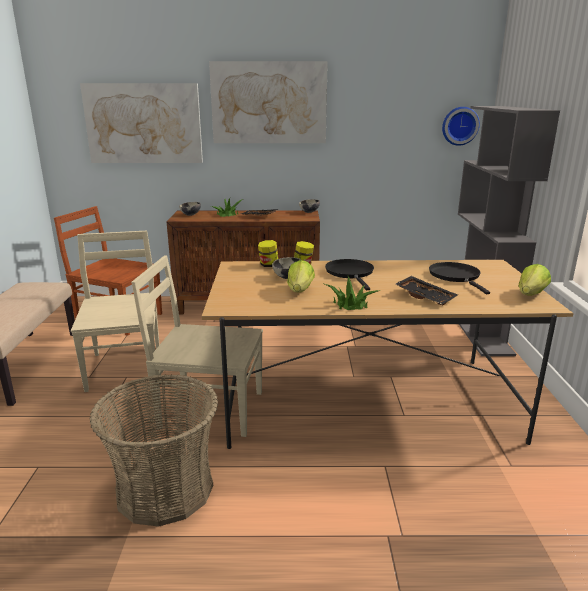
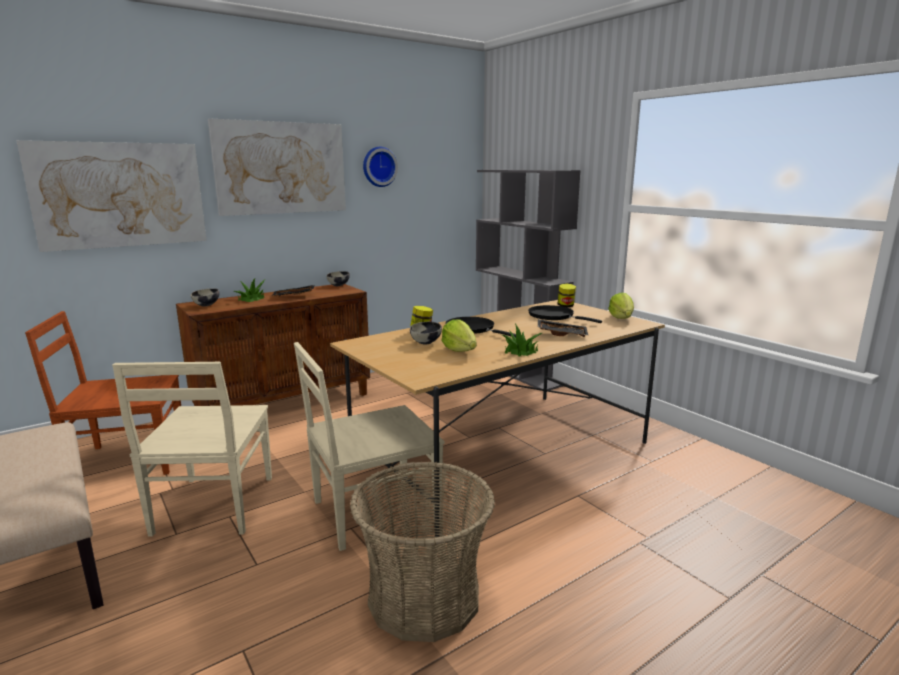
camera: 35 degrees left, 5 degrees down
(125, 367) = (213, 507): beige chair -> beige chair turned 135 degrees counterclockwise
(268, 265) = (387, 337): jar -> jar (566, 306)
(459, 126) = (459, 189): wall clock -> wall clock (379, 166)

